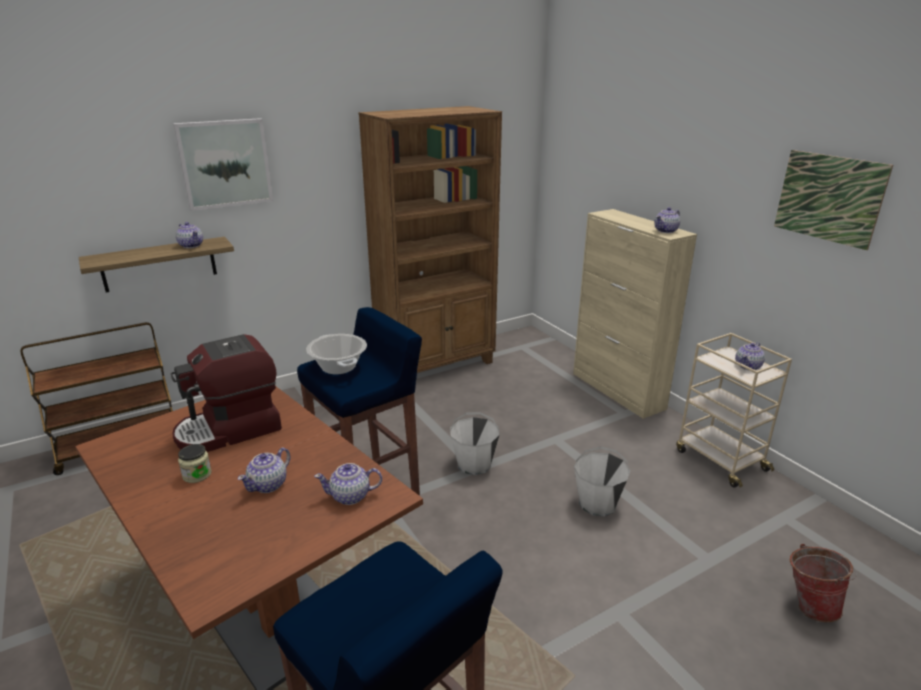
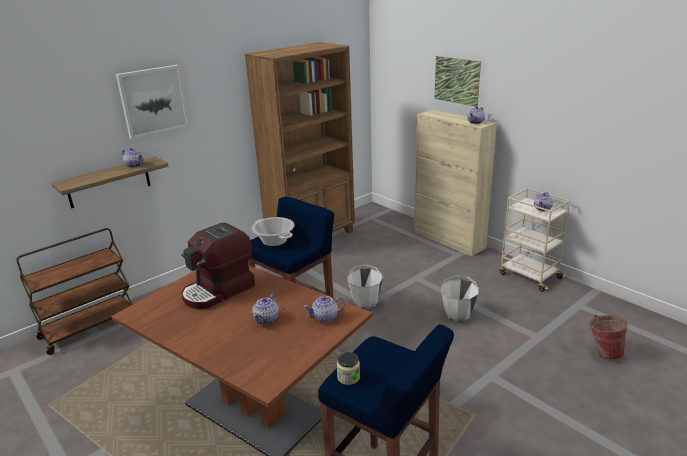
camera: 10 degrees left, 0 degrees up
(197, 474) = (213, 320): jar -> jar (348, 377)
(829, 198) = (582, 93): picture -> picture (456, 80)

